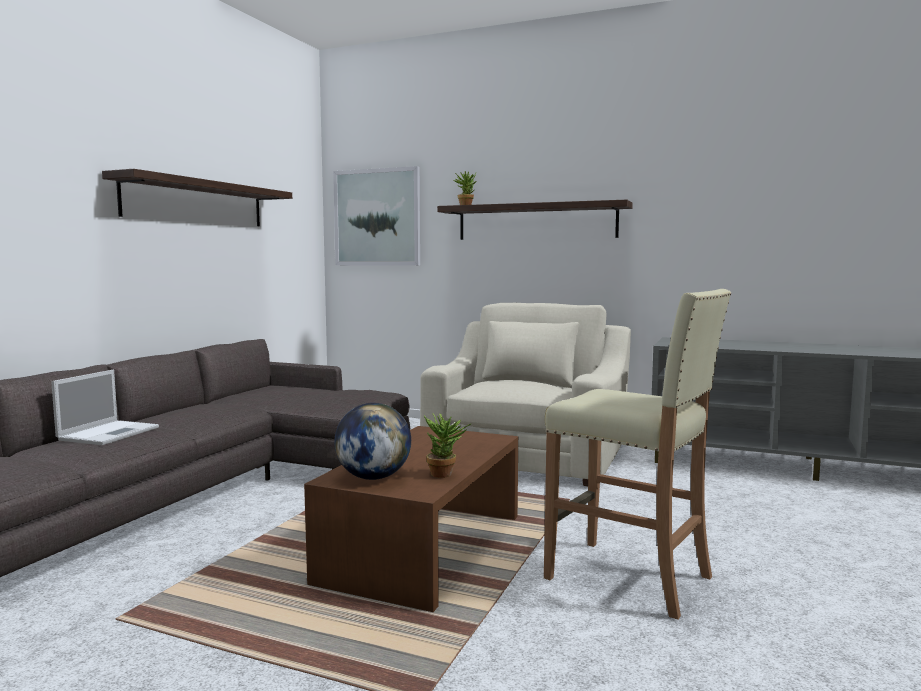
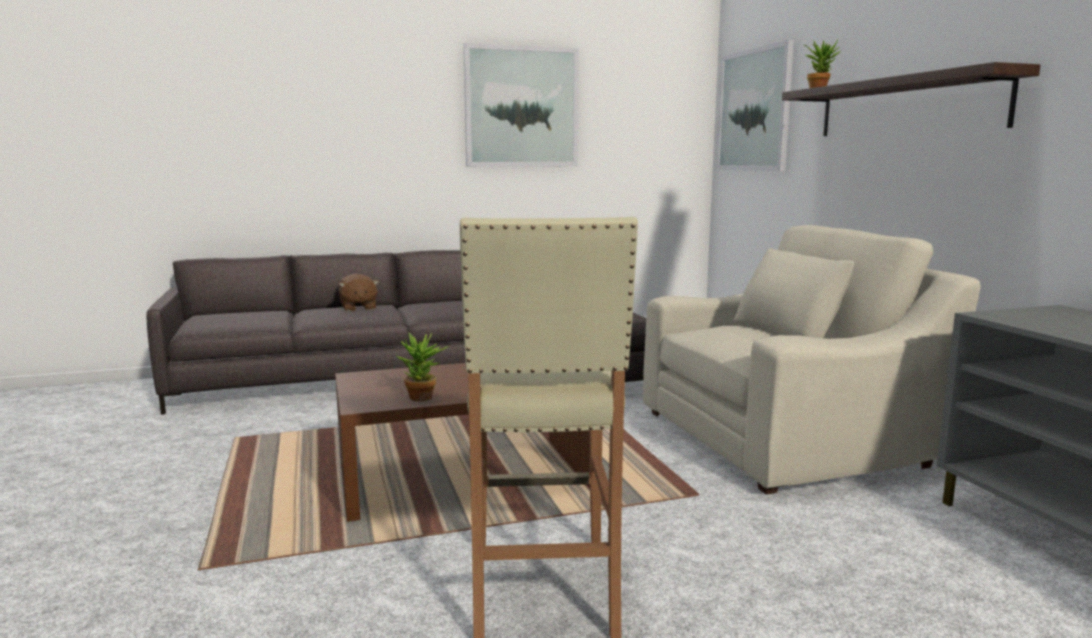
camera: 50 degrees right, 5 degrees up
(110, 433) = (358, 308): laptop -> brown plush toy
(196, 203) = (521, 107): shelf -> picture
(373, 477) = (378, 383): globe -> none

